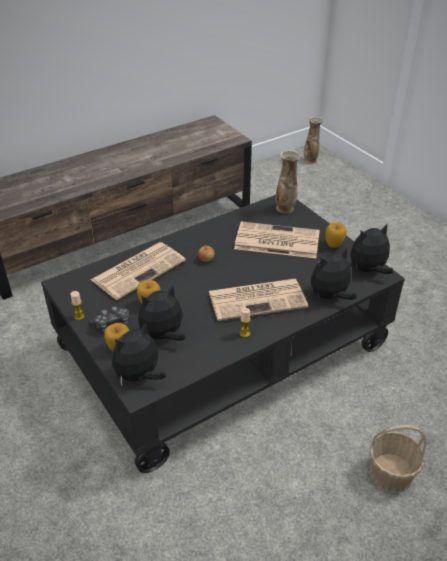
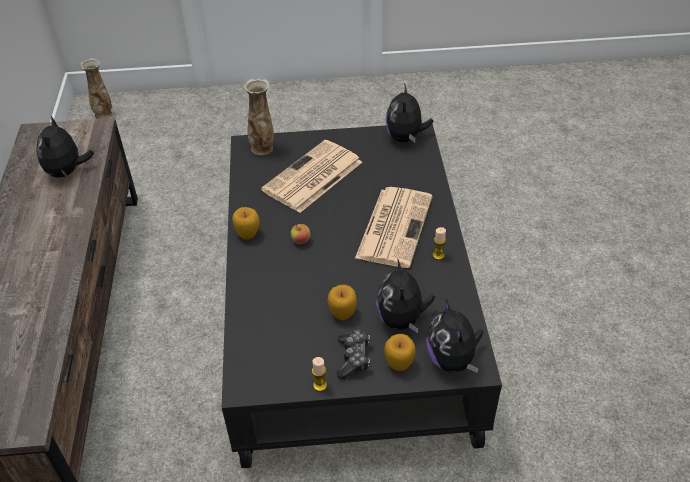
camera: 60 degrees left, 5 degrees up
(139, 270) = (274, 303): newspaper -> none
(330, 296) = (424, 177): plush toy -> plush toy (67, 172)
(334, 245) = (351, 142): apple -> apple (248, 234)
(391, 474) = (565, 265): basket -> none

